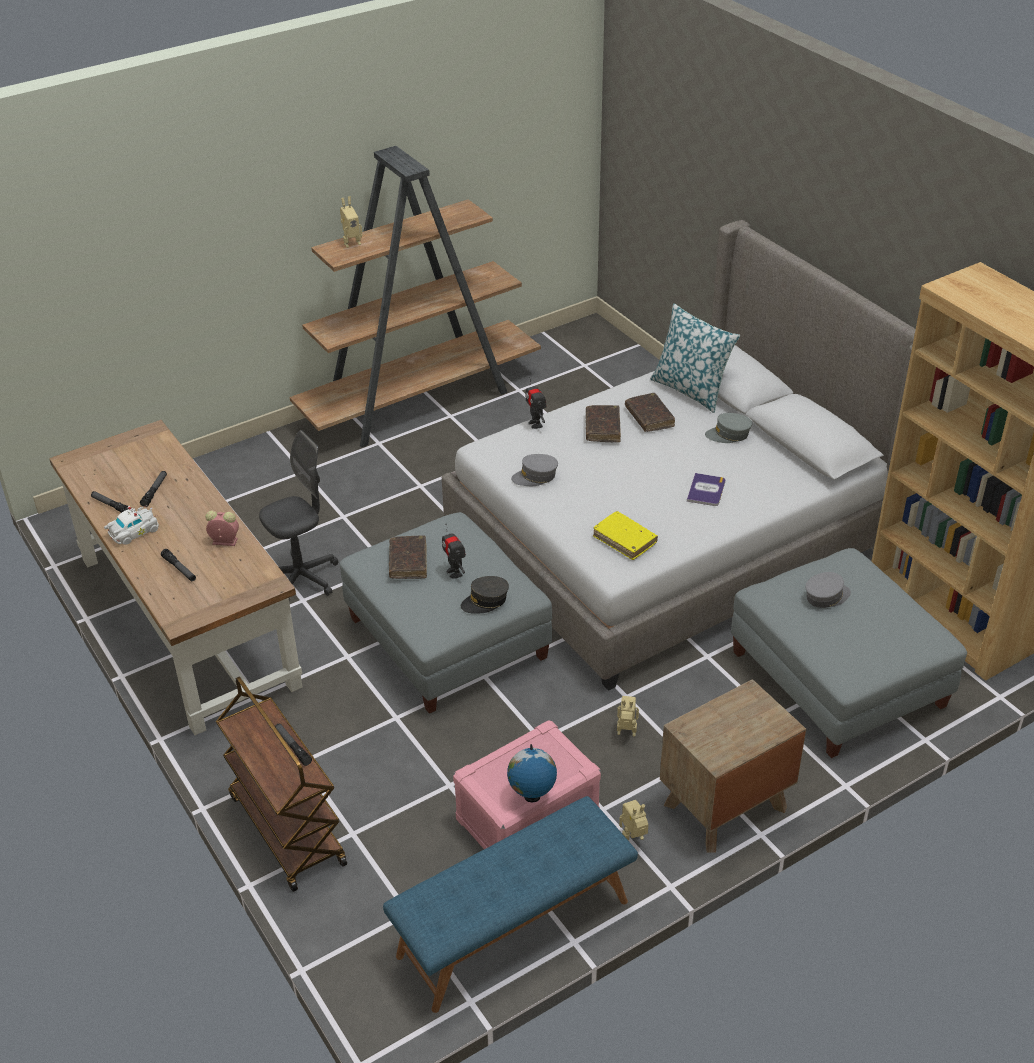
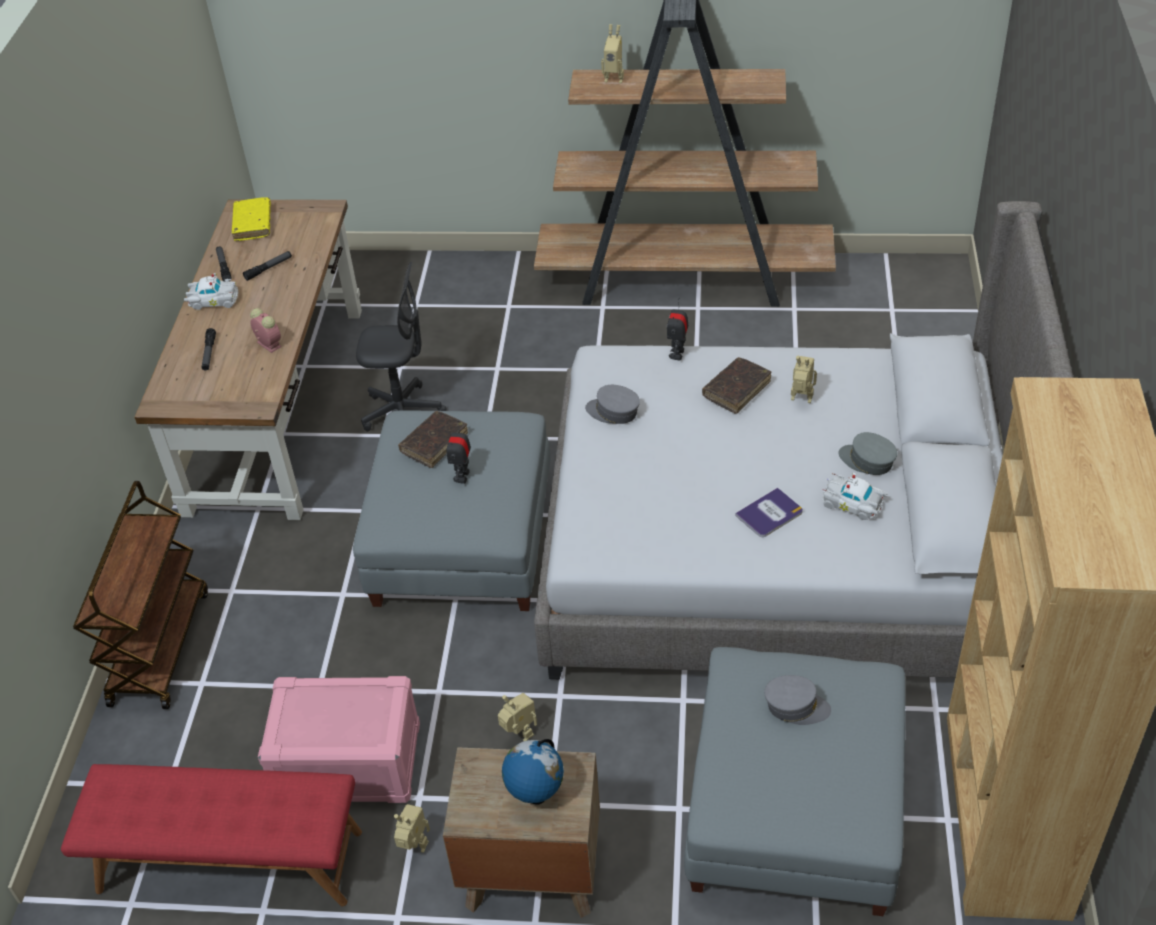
camera: 40 degrees right, 5 degrees up
(293, 747) = (146, 572): flashlight -> none
(485, 601) = (457, 520): grey cap -> none
(514, 929) = (229, 862): blue bench -> red bench
(532, 796) = (311, 744): globe -> globe (535, 796)
(624, 540) = (623, 526): yellow book -> yellow book (253, 224)
(649, 417) = (801, 400): brown book -> toy robot
(691, 390) = (883, 389): pillow -> none
(749, 462) = (853, 504): none -> white toy car

